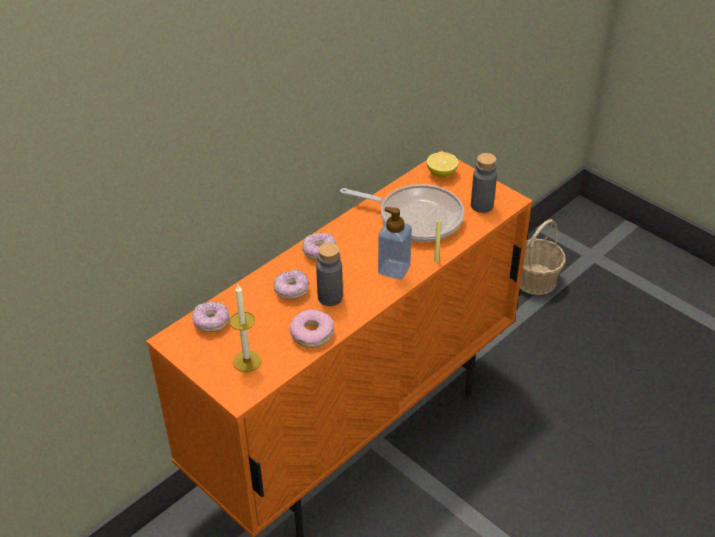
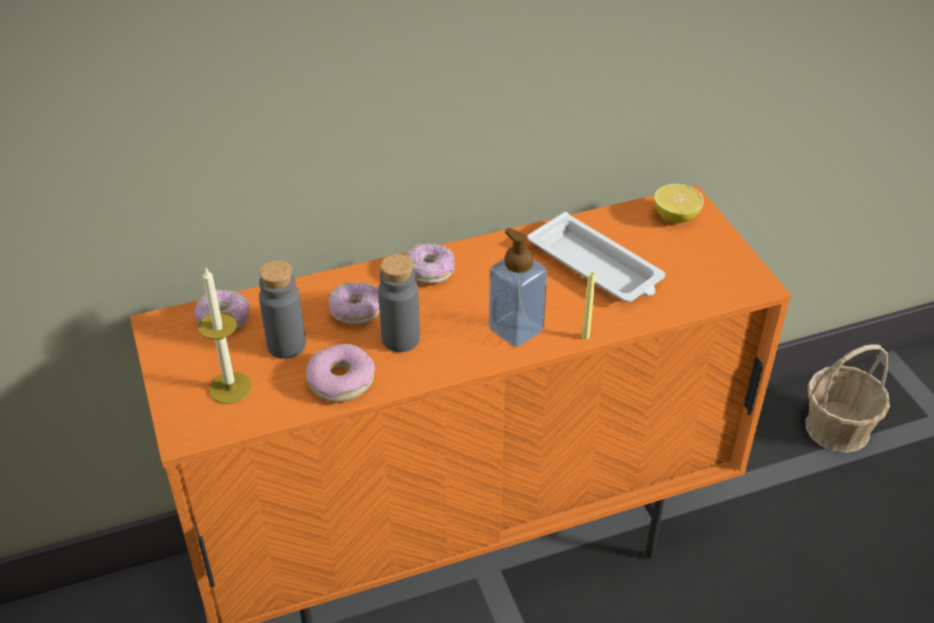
camera: 25 degrees right, 0 degrees up
(415, 217) = (596, 267): frying pan -> white tray
(482, 205) = (706, 279): grey bottle -> grey bottle (286, 345)

